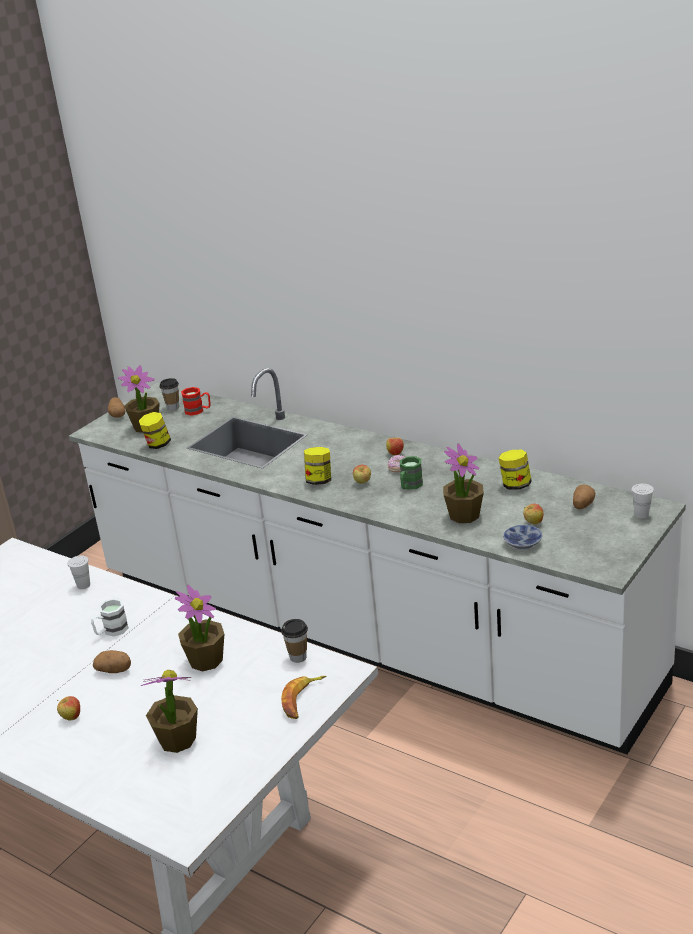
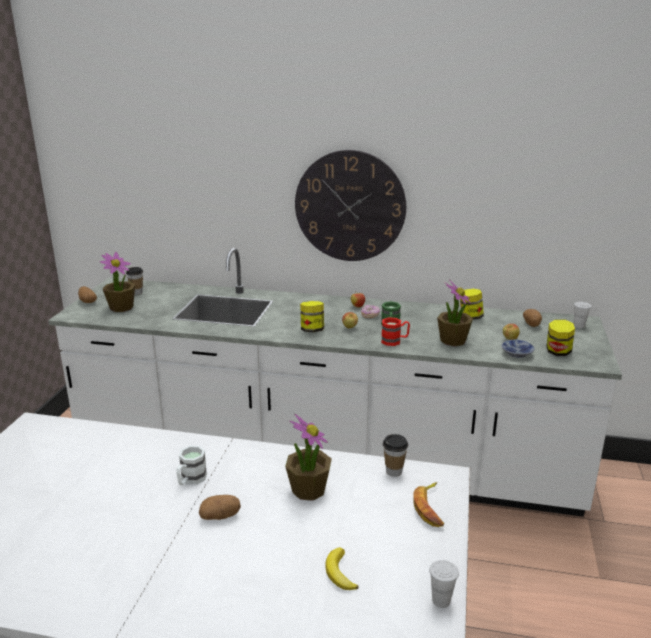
camera: 25 degrees left, 5 degrees down
(71, 717) = (205, 574): apple -> none
(83, 585) = (131, 443): white cup -> white cup (441, 600)
(157, 445) = (143, 319): jar -> jar (558, 352)
(177, 740) = (339, 573): potted plant -> banana
(198, 411) = (162, 293): red mug -> red mug (395, 341)
(392, 331) = (350, 206): none -> wall clock

